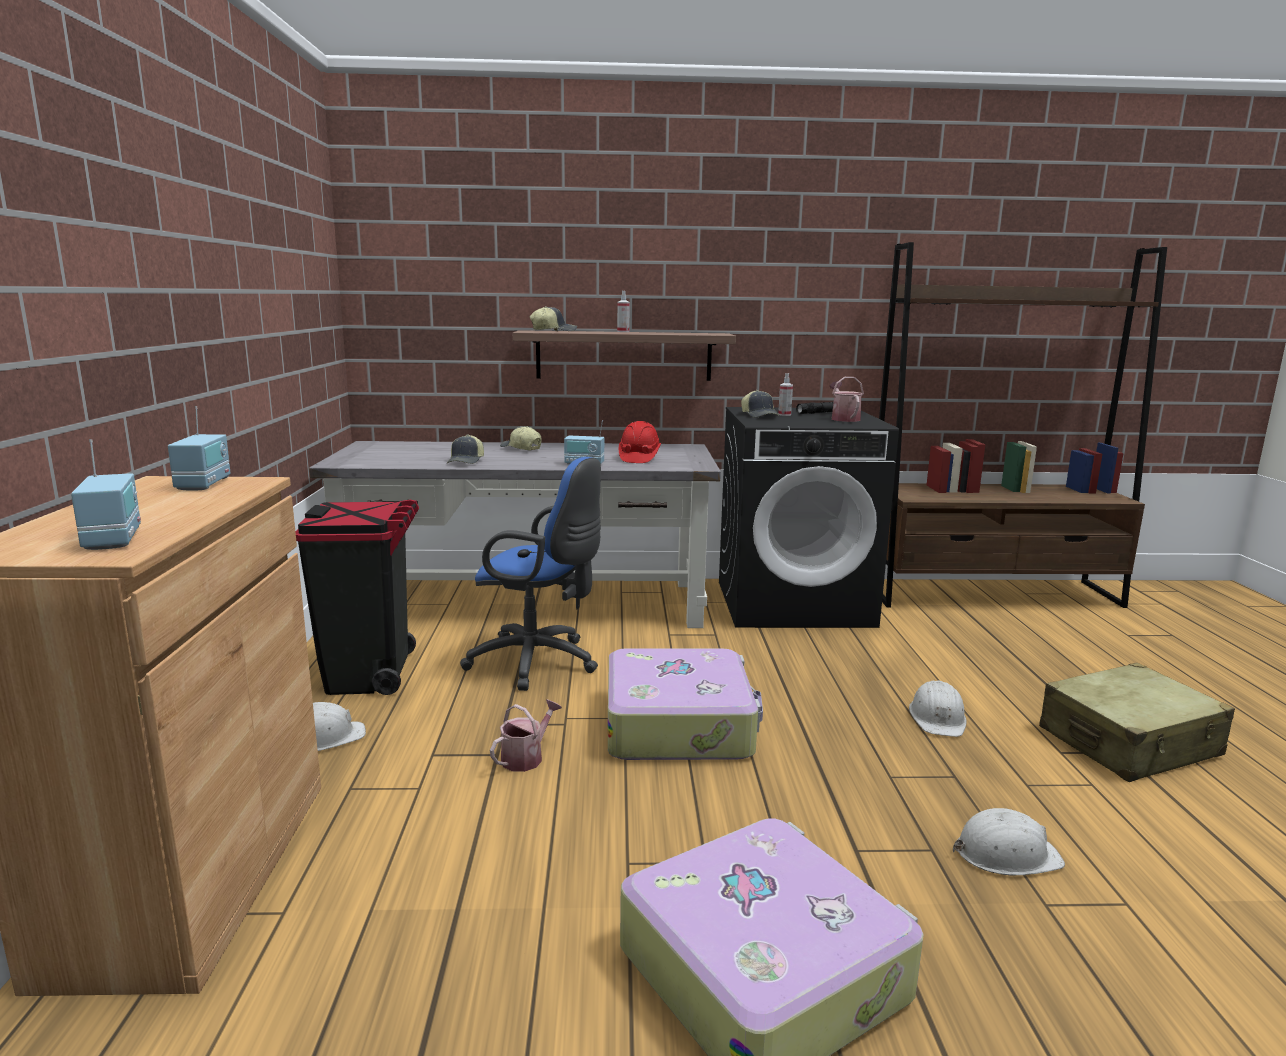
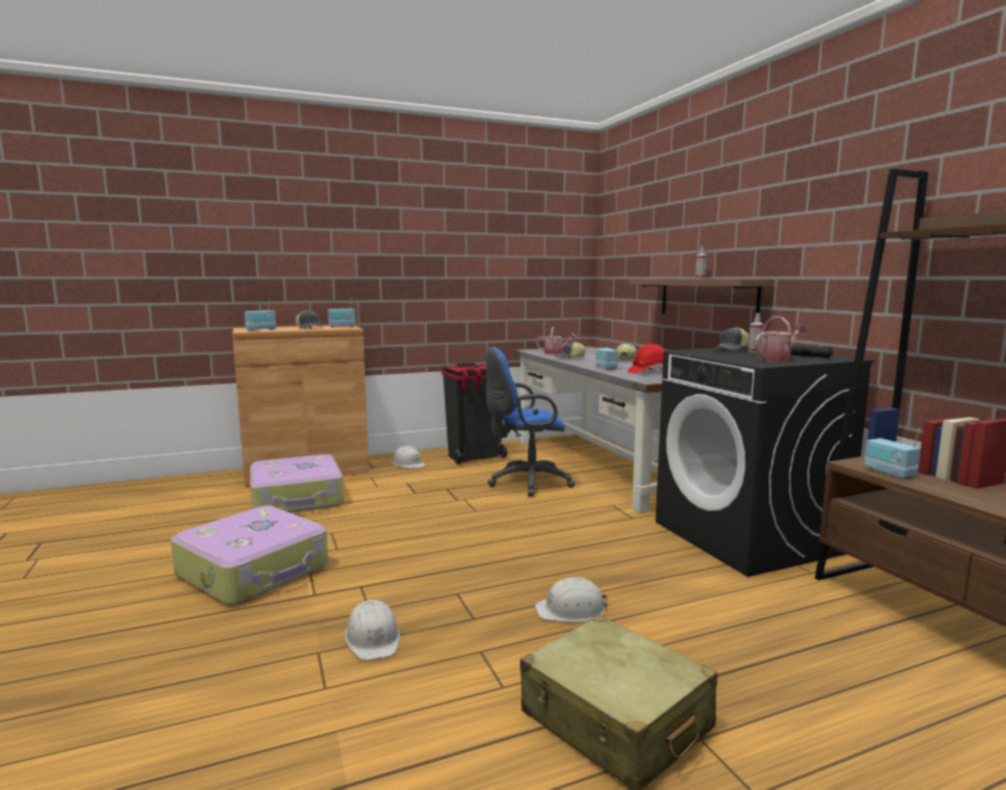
camera: 70 degrees right, 5 degrees down
(526, 757) = (416, 498): watering can -> watering can (556, 353)
(539, 663) = (525, 483): blue office chair -> blue office chair turned 75 degrees clockwise
(554, 331) = (660, 278): cap -> cap (309, 328)
(679, 724) = (480, 525): suitcase -> suitcase (298, 498)
(940, 497) = (889, 473): none -> radio

